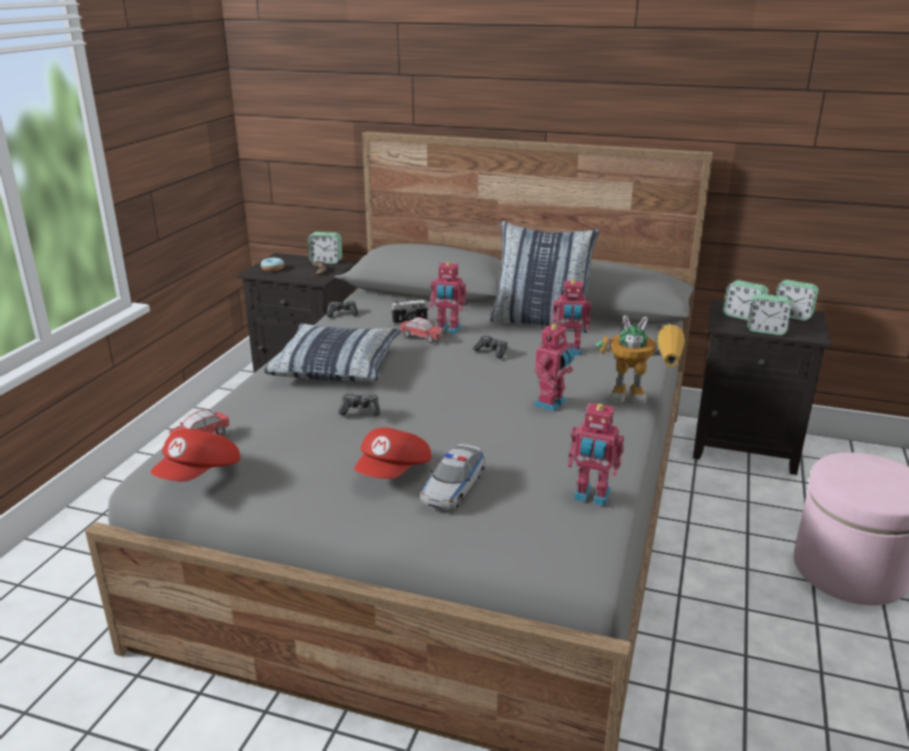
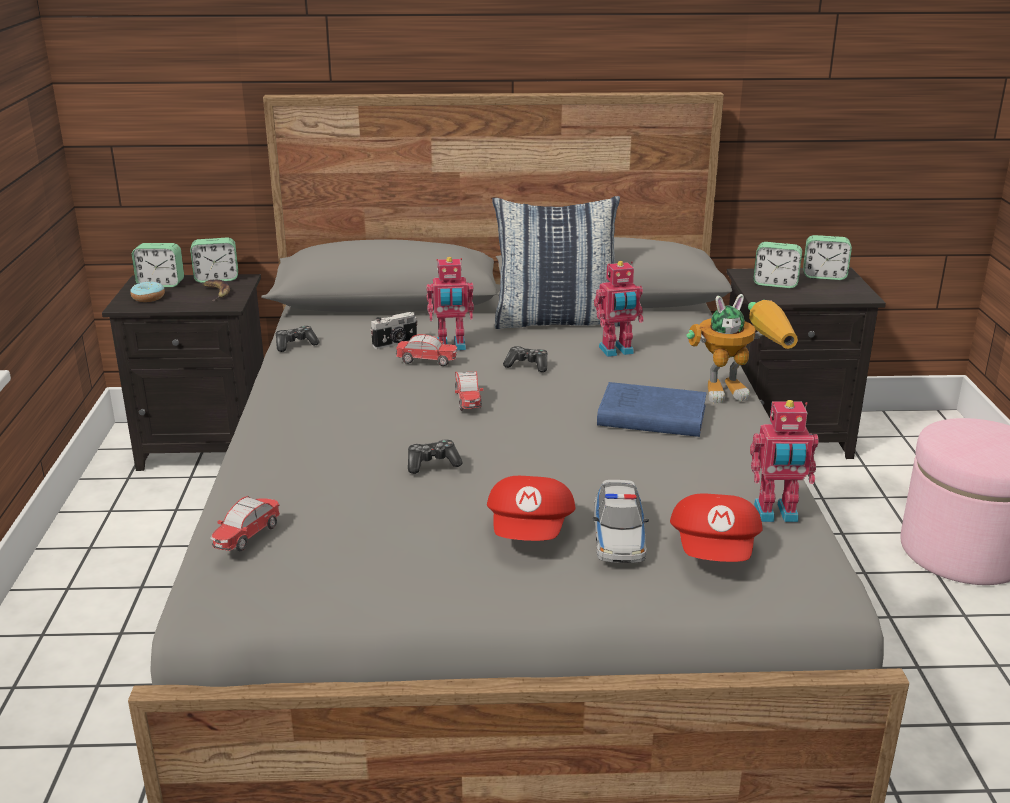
camera: 20 degrees left, 0 degrees up
(200, 474) = (286, 585): red cap -> red cap (715, 551)
(337, 365) = (347, 413): pillow -> none
(425, 370) = (468, 401): none -> toy car
(552, 404) = (648, 416): toy robot -> blue book
(766, 330) = (811, 296): alarm clock -> alarm clock (161, 284)

